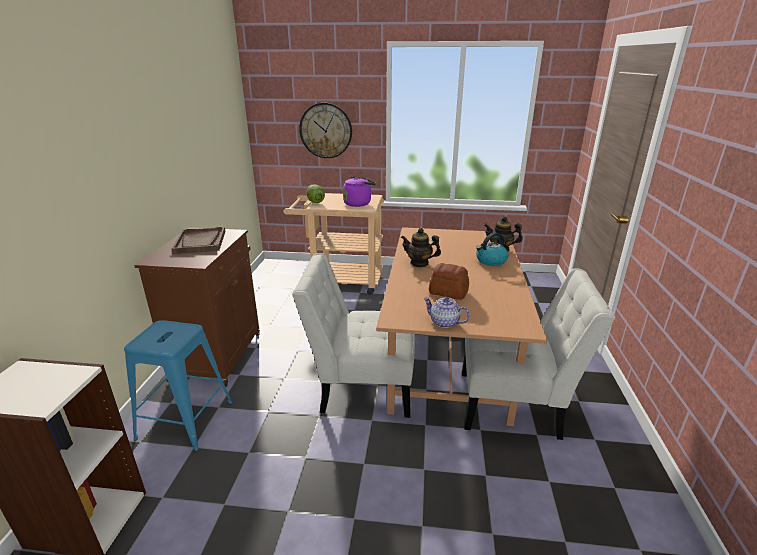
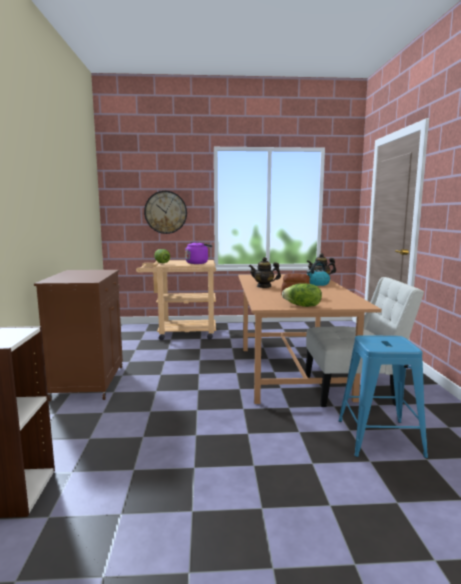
camera: 10 degrees left, 15 degrees down
(185, 420) = (75, 423): blue stool -> blue stool (380, 438)
(200, 242) = (83, 274): brown tray -> none
(361, 386) = (226, 390): white chair -> none
(444, 323) = (302, 306): teapot -> lettuce

